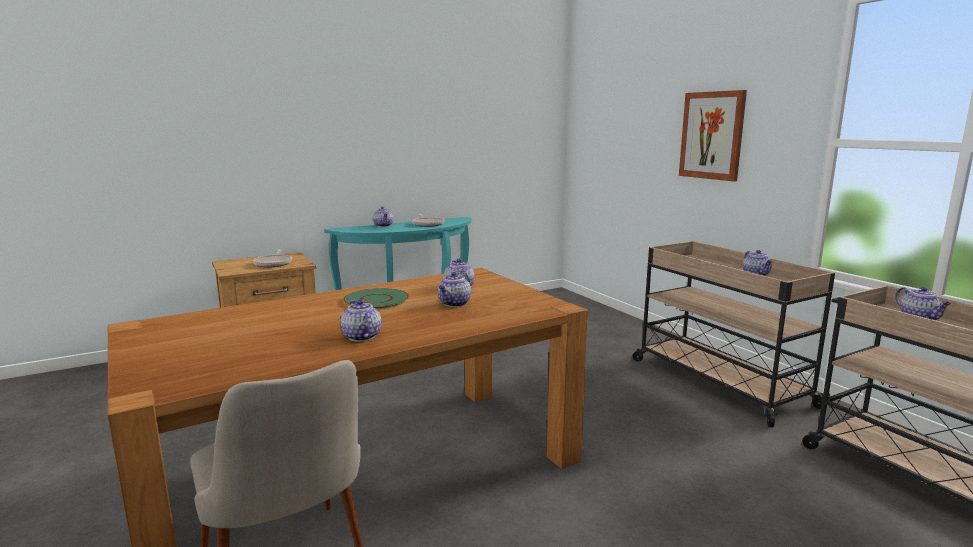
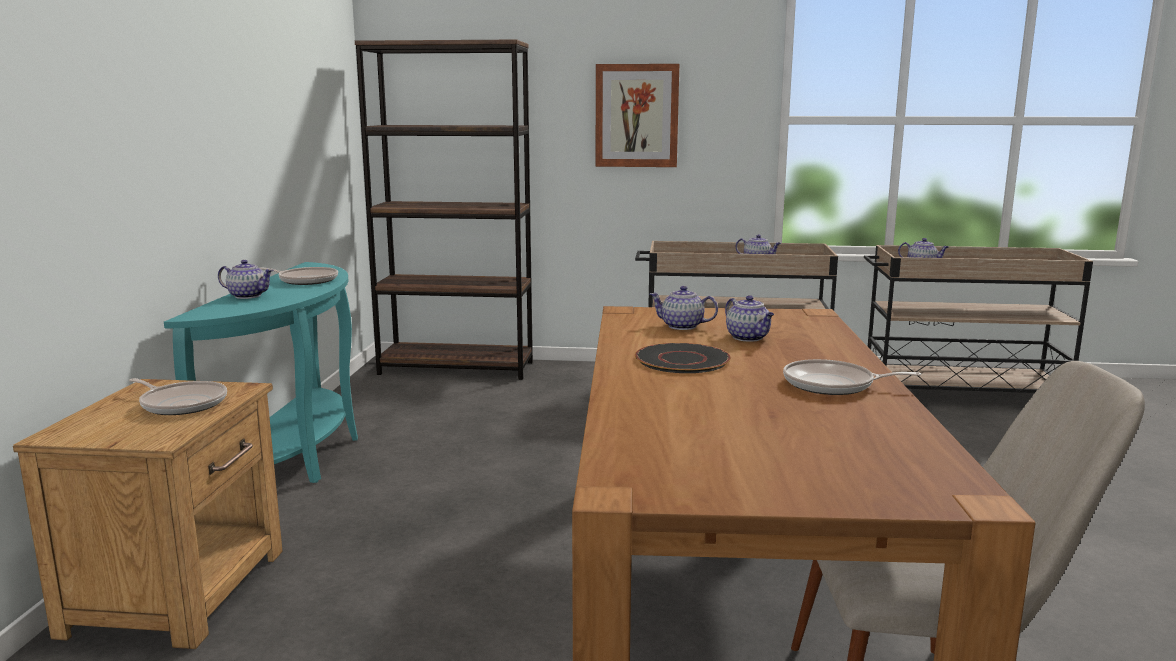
camera: 55 degrees left, 0 degrees up
(361, 337) = (833, 385): teapot -> frying pan
(376, 300) = (682, 360): green plate -> black plate
(580, 306) = (457, 368): none -> brown bookcase

